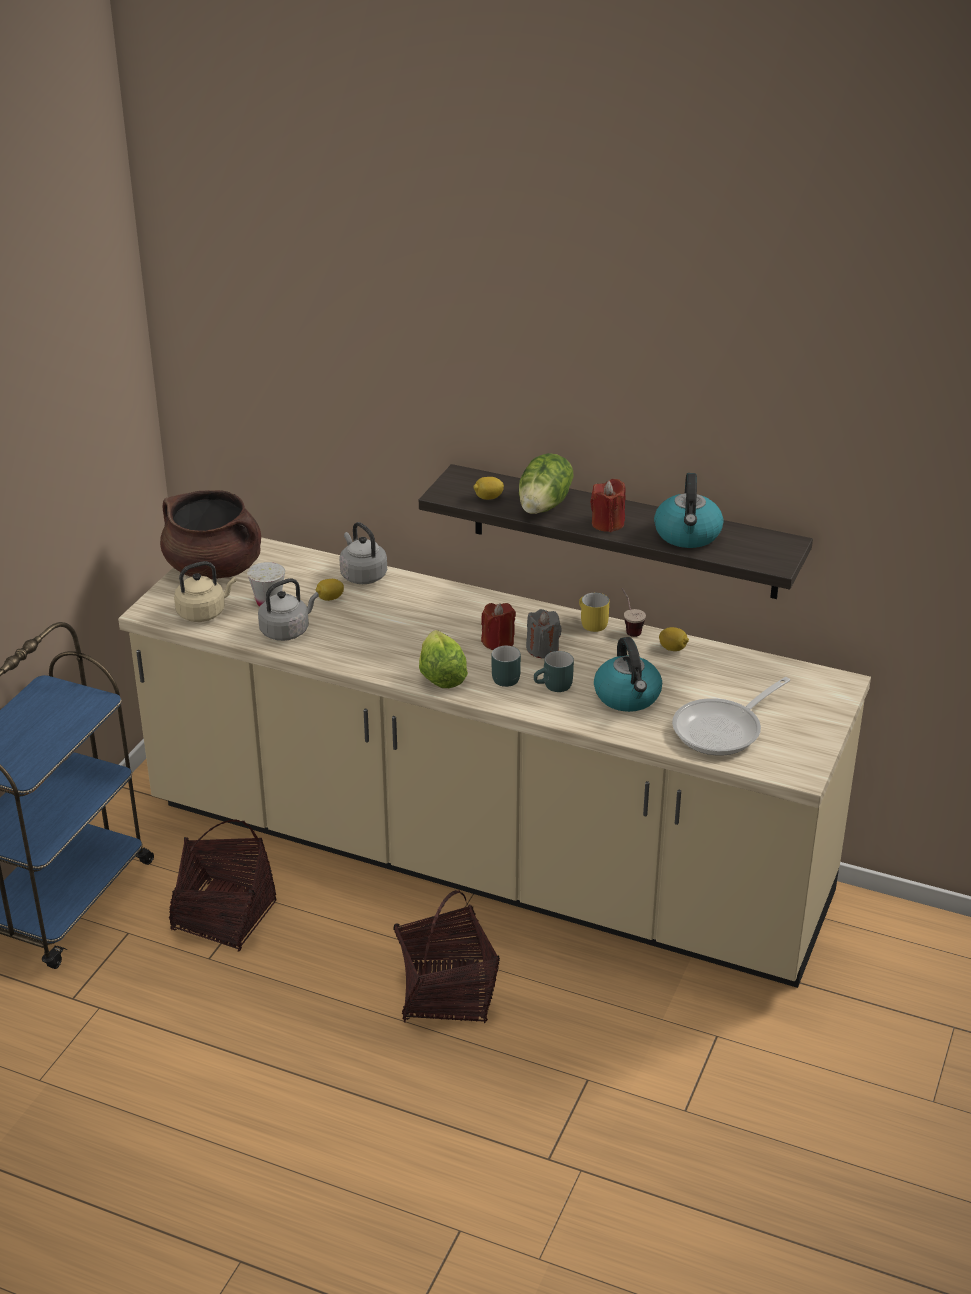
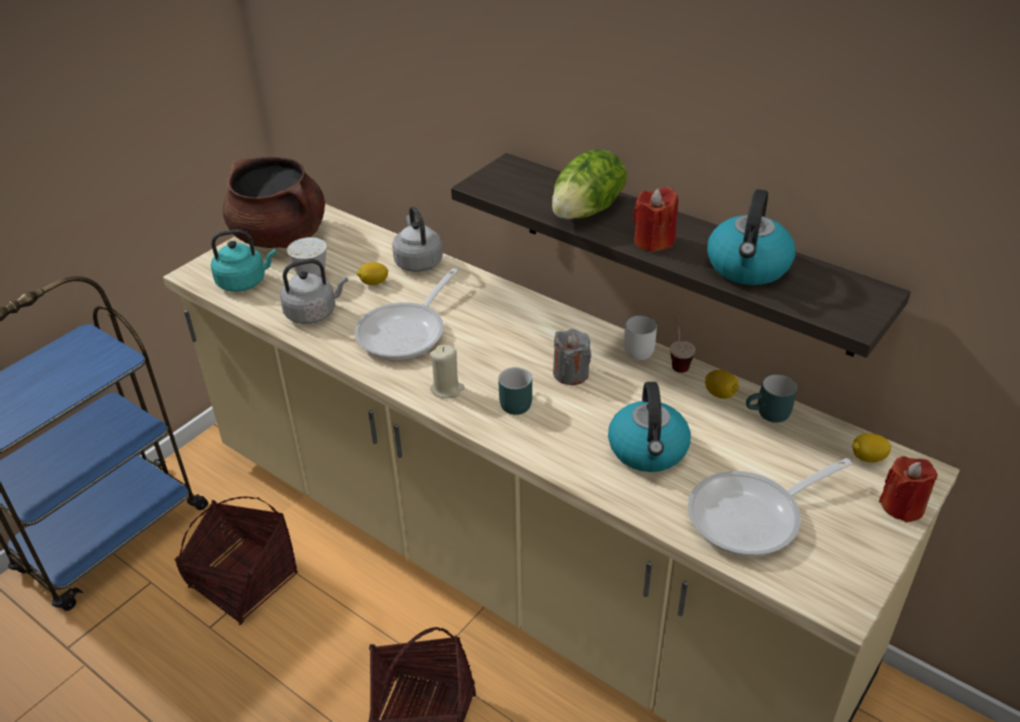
camera: 15 degrees right, 5 degrees up
(204, 613) = (244, 282): beige kettle -> turquoise kettle
(382, 636) = (406, 332): none -> frying pan
(441, 675) = (447, 389): lettuce -> beige candle
(488, 498) = (528, 195): lemon -> lemon (867, 458)
(498, 642) = (525, 358): red candle -> red candle (902, 506)
(554, 687) = (567, 424): turquoise mug -> turquoise mug (769, 415)
(590, 624) = (634, 349): yellow mug -> white mug

